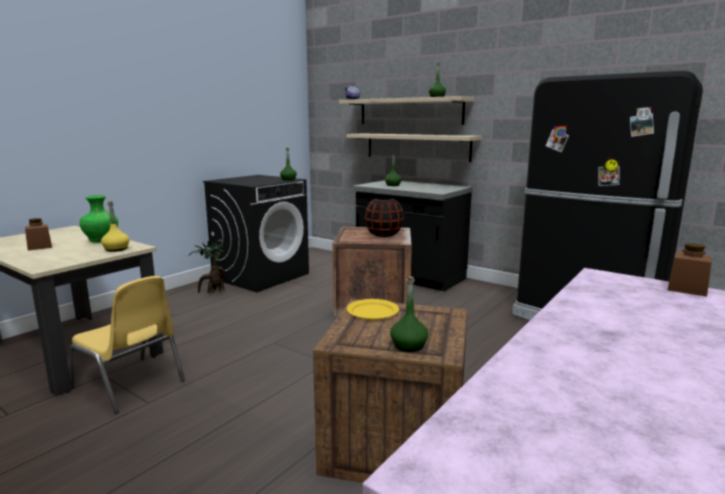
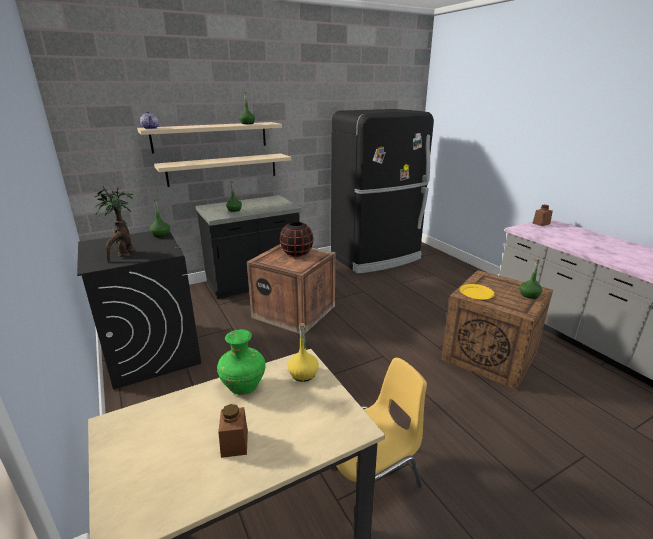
camera: 65 degrees left, 10 degrees up
(213, 292) = (164, 393): potted plant -> potted plant (123, 255)

